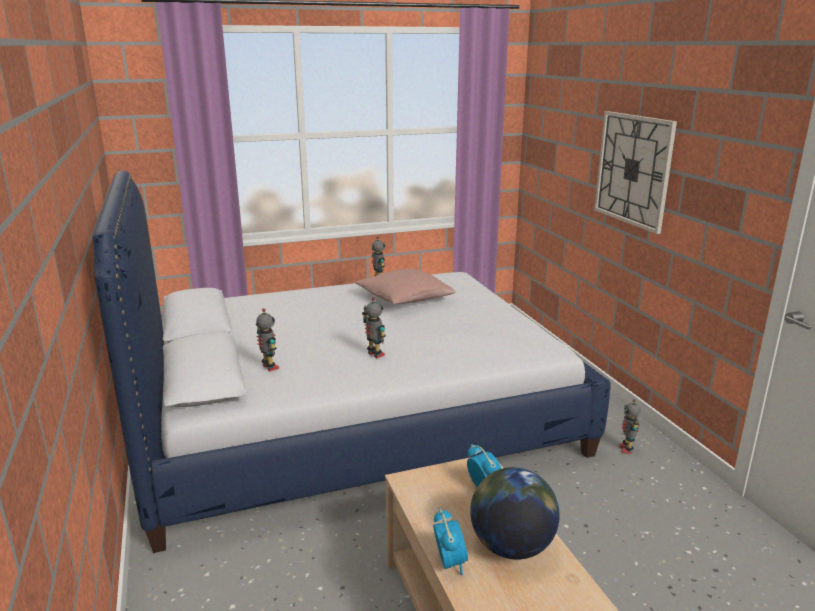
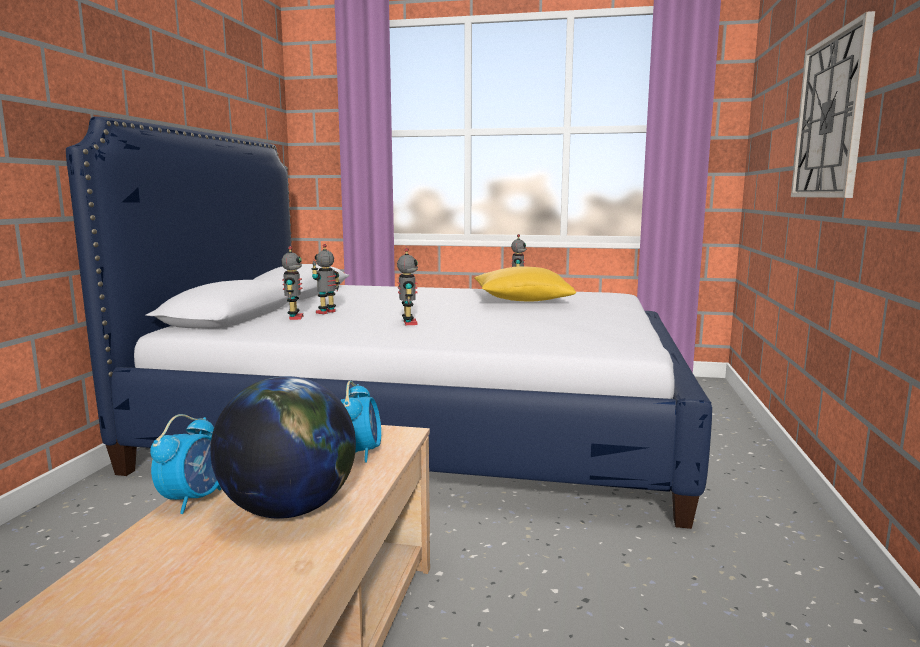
camera: 30 degrees right, 10 degrees down
(404, 299) = (521, 300): pink pillow -> yellow pillow
(626, 449) = (755, 535): toy robot -> toy robot (327, 312)

